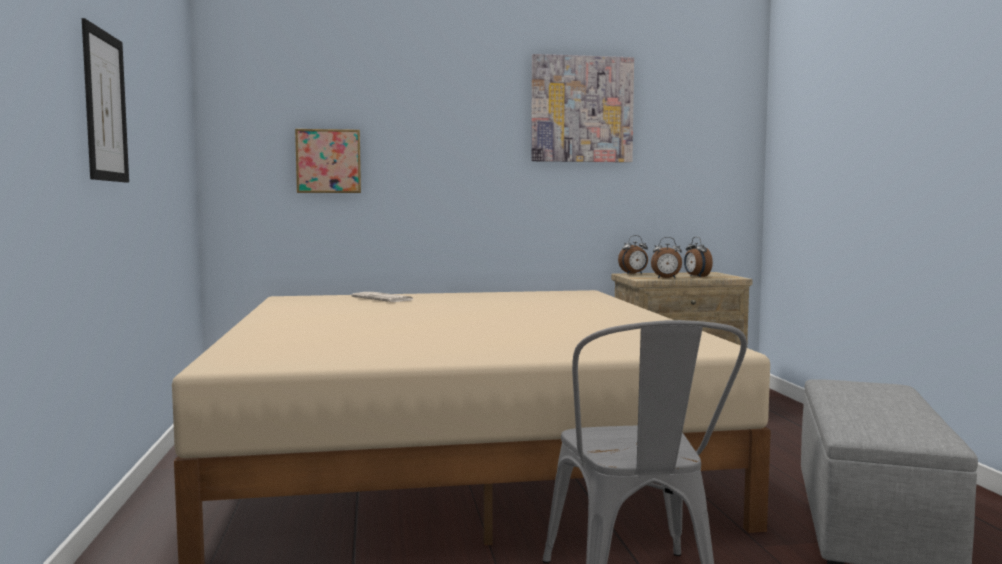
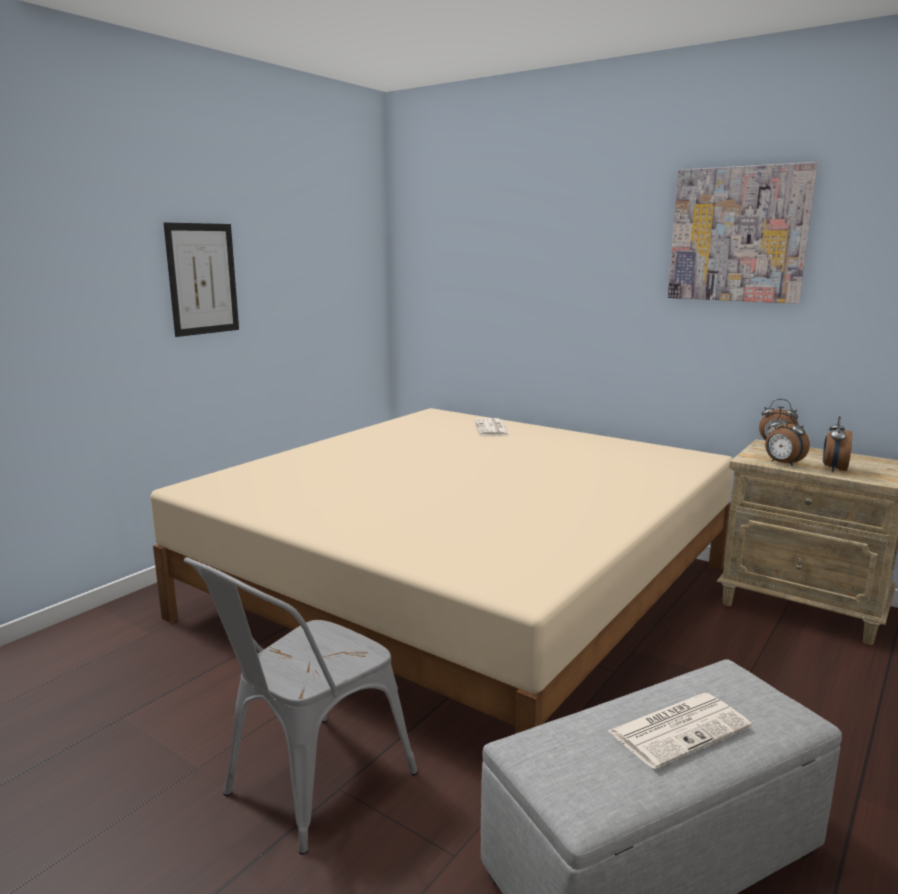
camera: 45 degrees right, 10 degrees up
(328, 161) = (479, 291): picture -> none
(879, 402) = (679, 729): none -> newspaper

